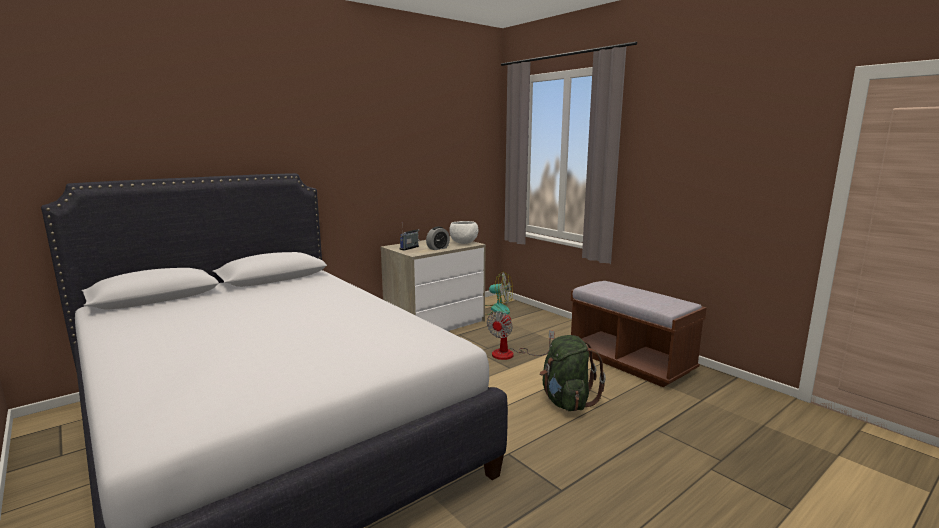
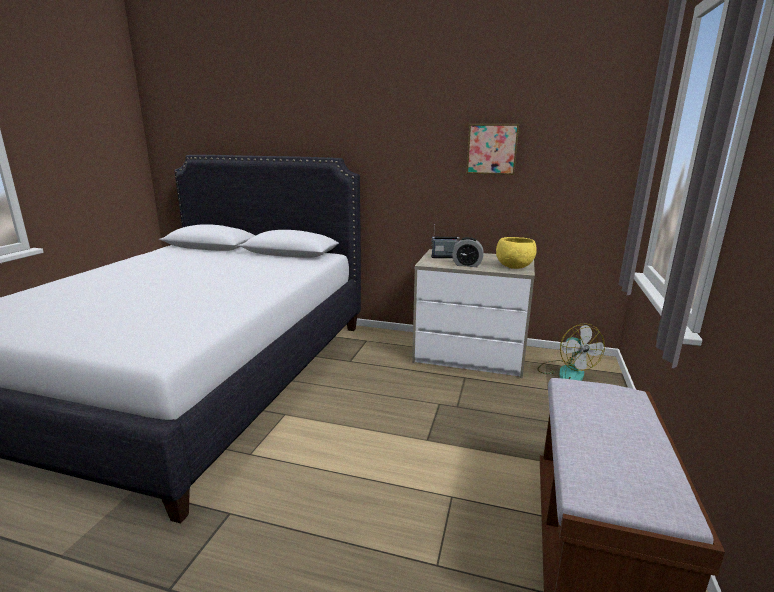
camera: 55 degrees right, 5 degrees up
(415, 158) = (492, 149): none -> picture
(464, 243) = (515, 267): white bowl -> yellow bowl
(511, 354) = (462, 427): fan -> none
(566, 401) = (387, 519): green backpack -> none

